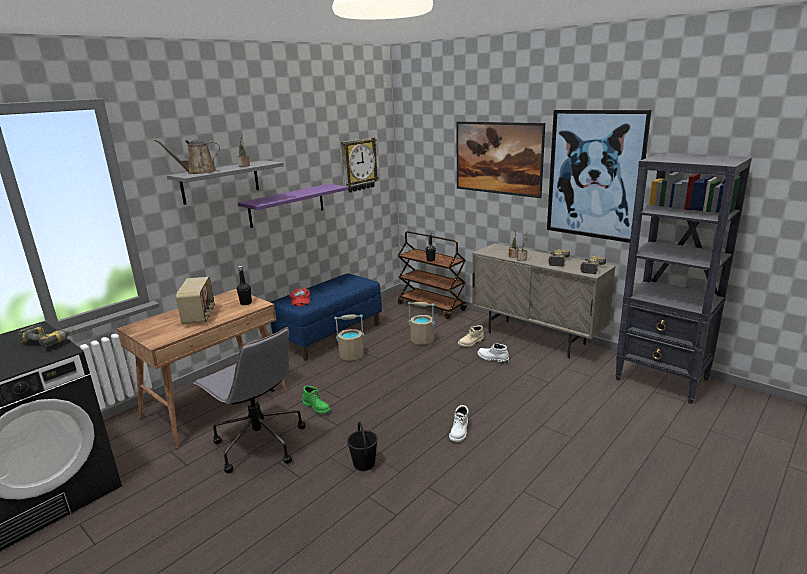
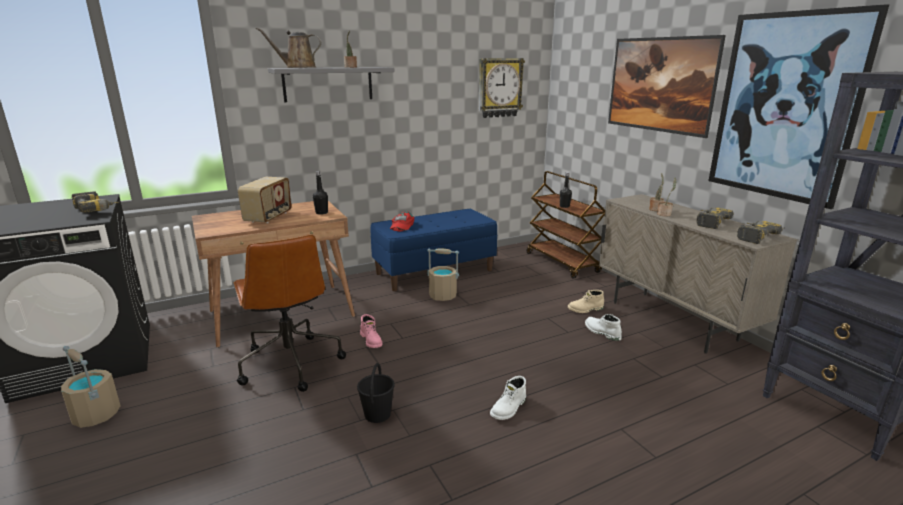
camera: 20 degrees right, 0 degrees up
(258, 443) = (290, 363): grey office chair -> brown office chair
(287, 205) = (404, 121): purple shelf -> none
(317, 407) = (371, 340): green boot -> pink boot
(422, 340) = (529, 295): beige bucket -> beige bucket (95, 415)

